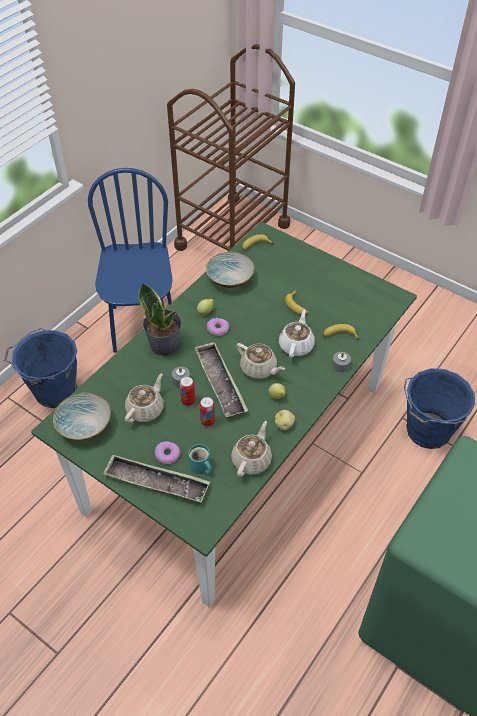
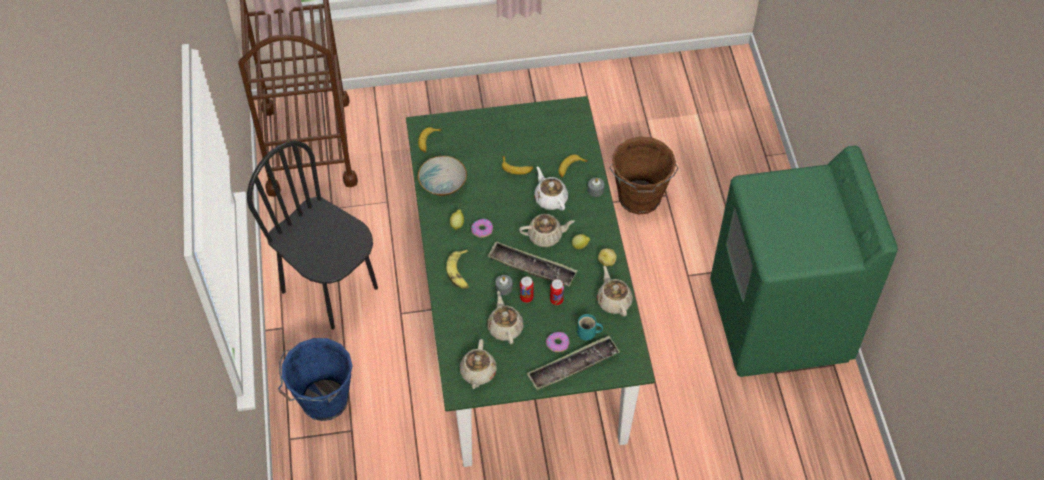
camera: 45 degrees left, 5 degrees up
(85, 425) = (478, 373): bowl -> beige teapot
(142, 327) = (330, 289): blue chair -> black chair
(164, 345) = (459, 273): potted plant -> banana
(427, 432) = (639, 199): blue bucket -> brown bucket

